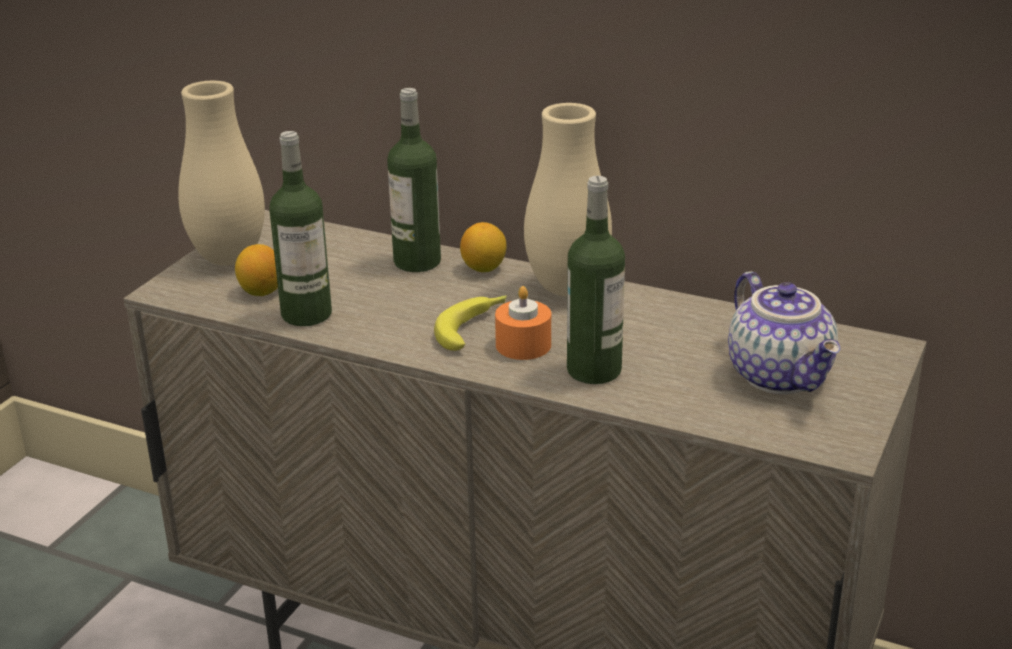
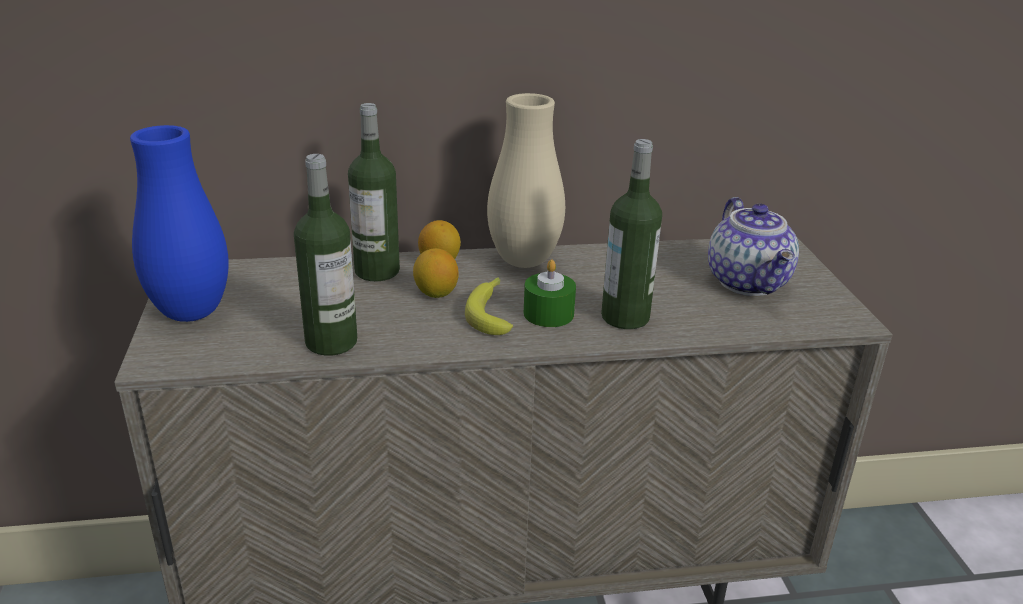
camera: 35 degrees left, 0 degrees up
(229, 258) = (191, 313): beige vase -> blue vase
(261, 291) = (261, 334): lemon -> lemon (436, 293)
(523, 345) = (548, 314): orange candle -> green candle
(782, 376) = (750, 283): teapot -> teapot turned 45 degrees clockwise

